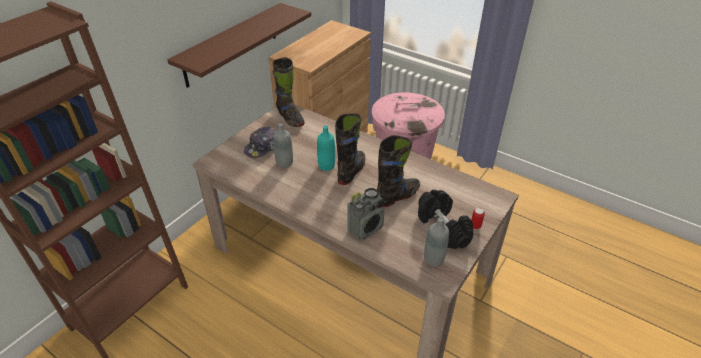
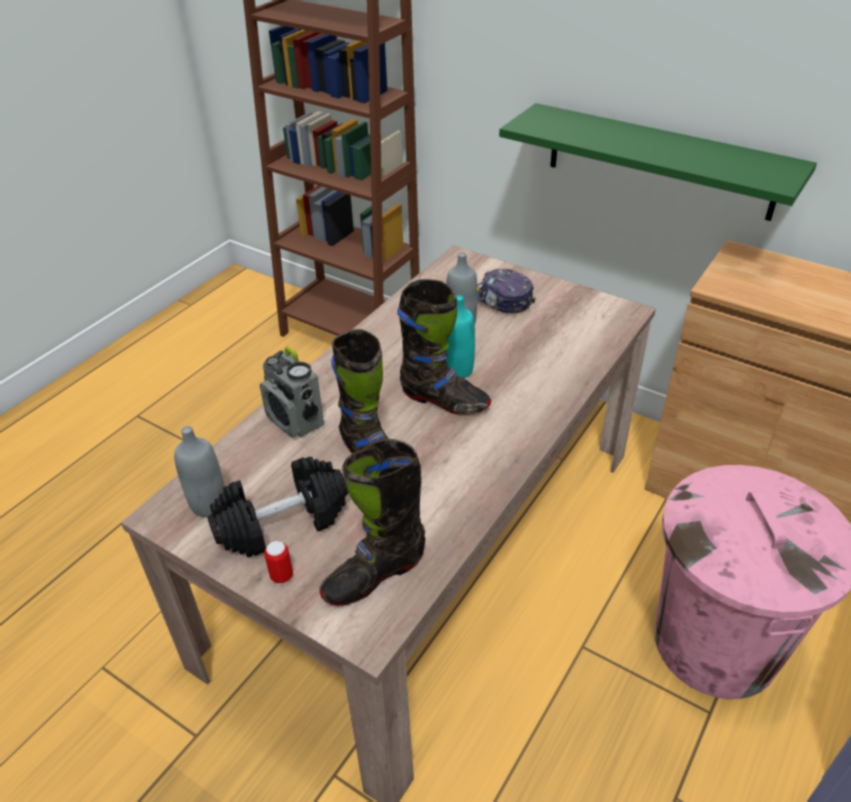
camera: 90 degrees right, 0 degrees up
(231, 44) = (659, 161): brown shelf -> green shelf
(290, 118) = (594, 319): black boot -> black boot (374, 575)

